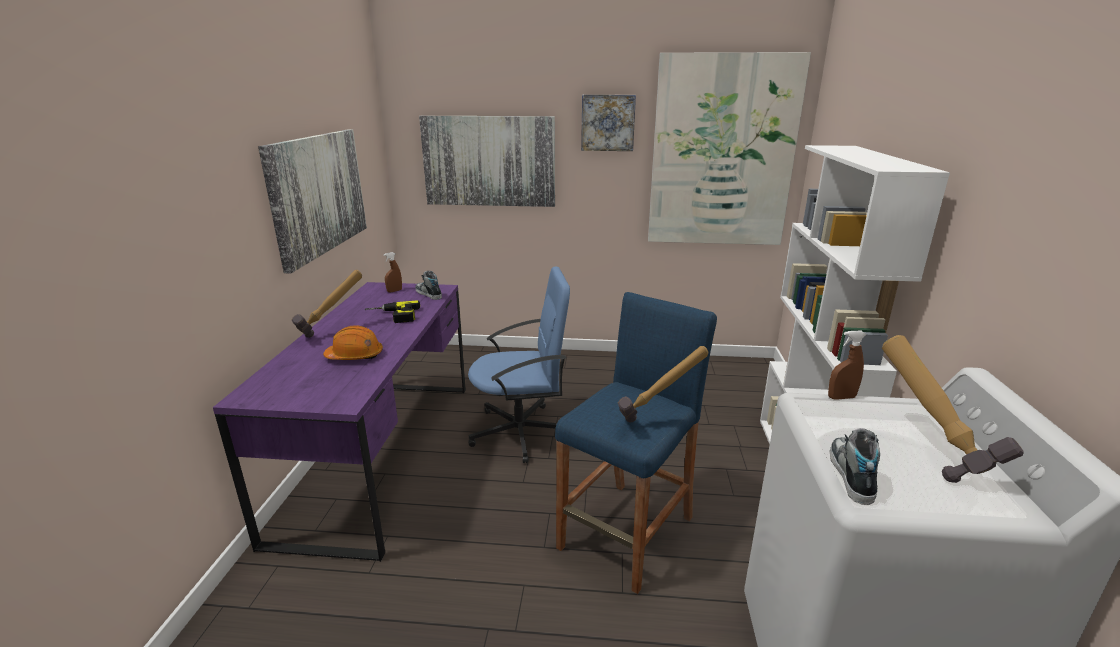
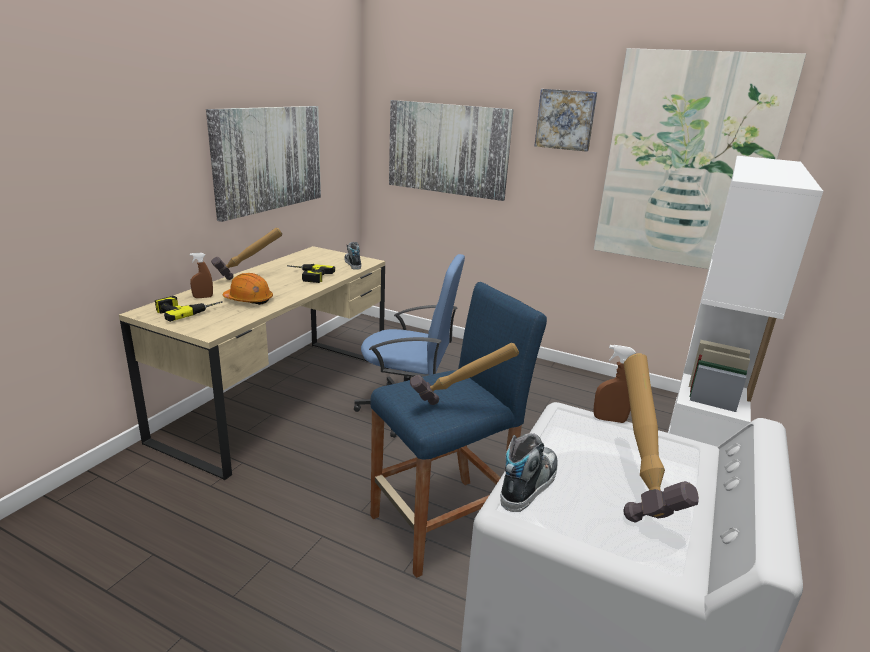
camera: 20 degrees right, 0 degrees up
(295, 383) = (187, 310): none -> power drill
(382, 454) = (280, 398): purple desk -> beige desk
(394, 291) = (327, 256): brown spray bottle -> brown spray bottle (203, 297)

